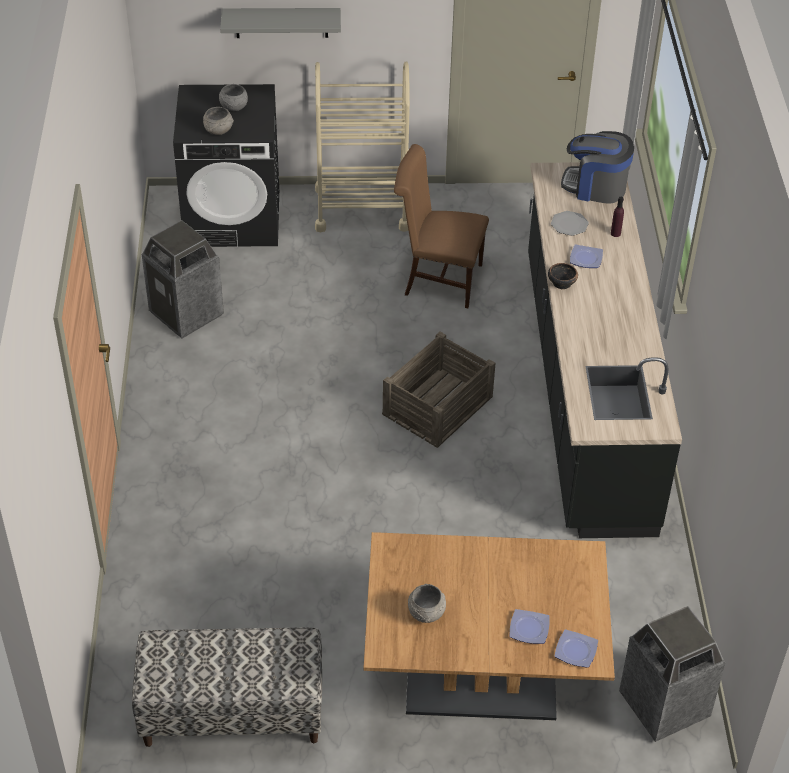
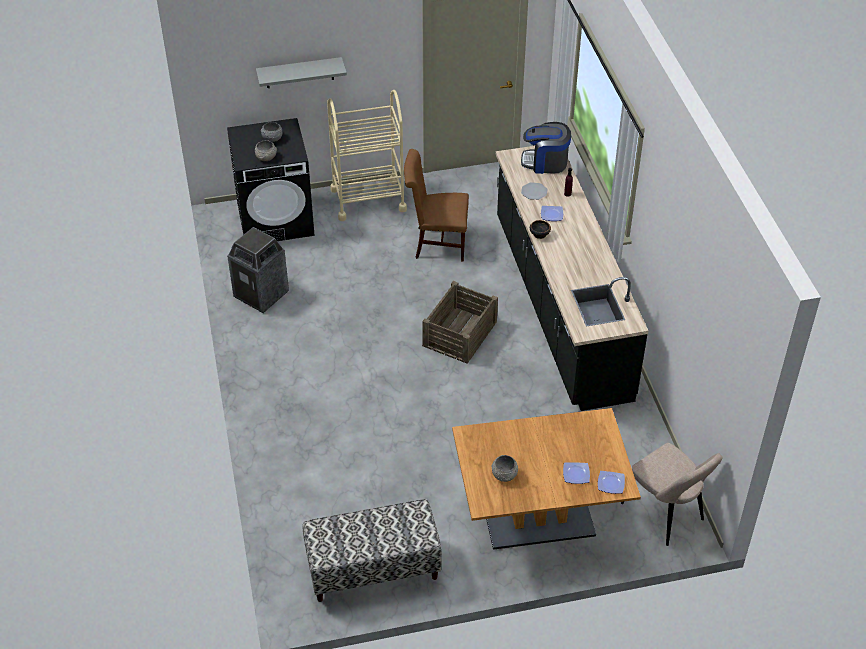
camera: 10 degrees left, 0 degrees up
(663, 705) = (665, 514): trash can -> beige chair

